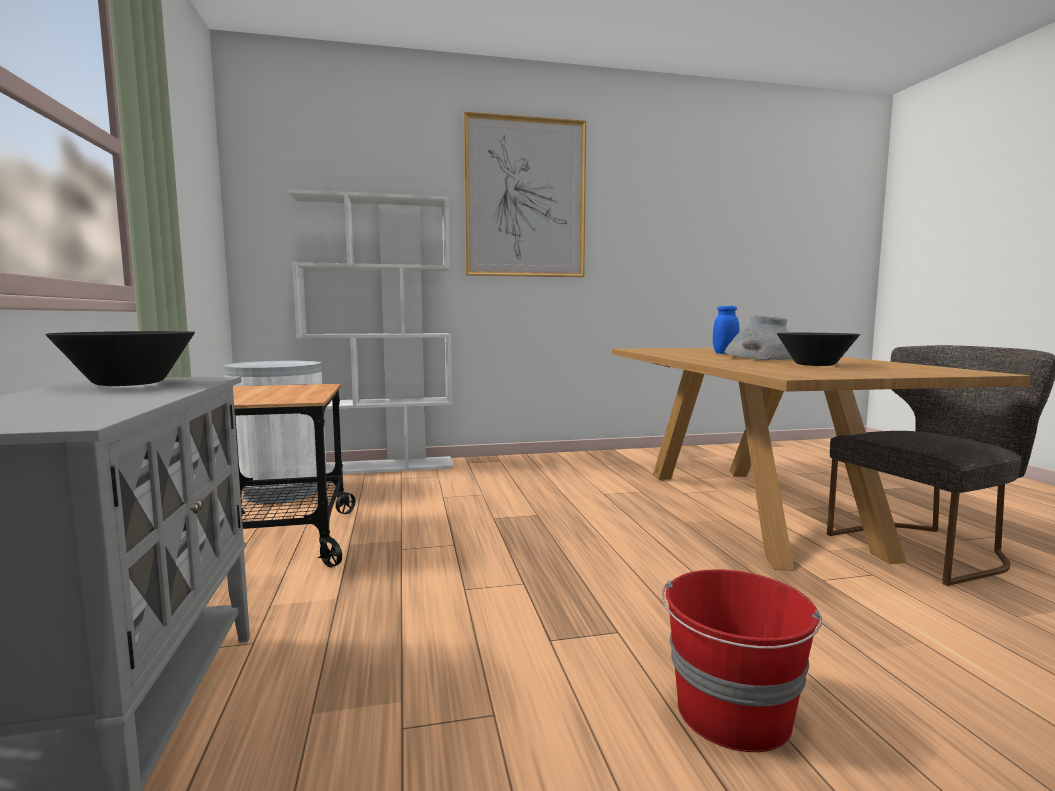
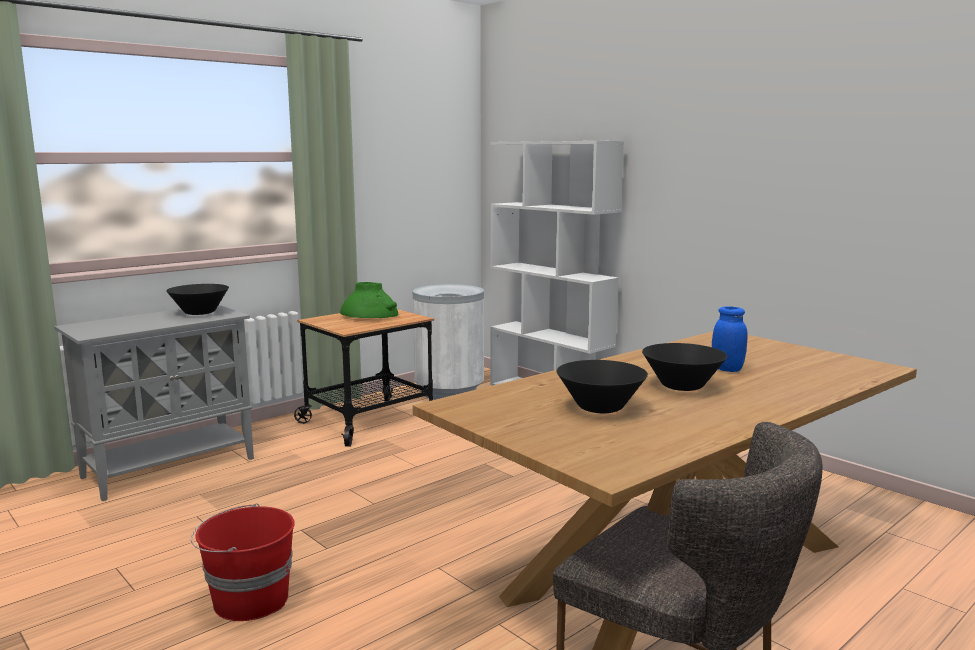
camera: 60 degrees right, 5 degrees up
(255, 391) = (369, 315): none -> green vase
(525, 198) = (705, 128): picture -> none
(763, 357) = (682, 386): grey vase -> black bowl

